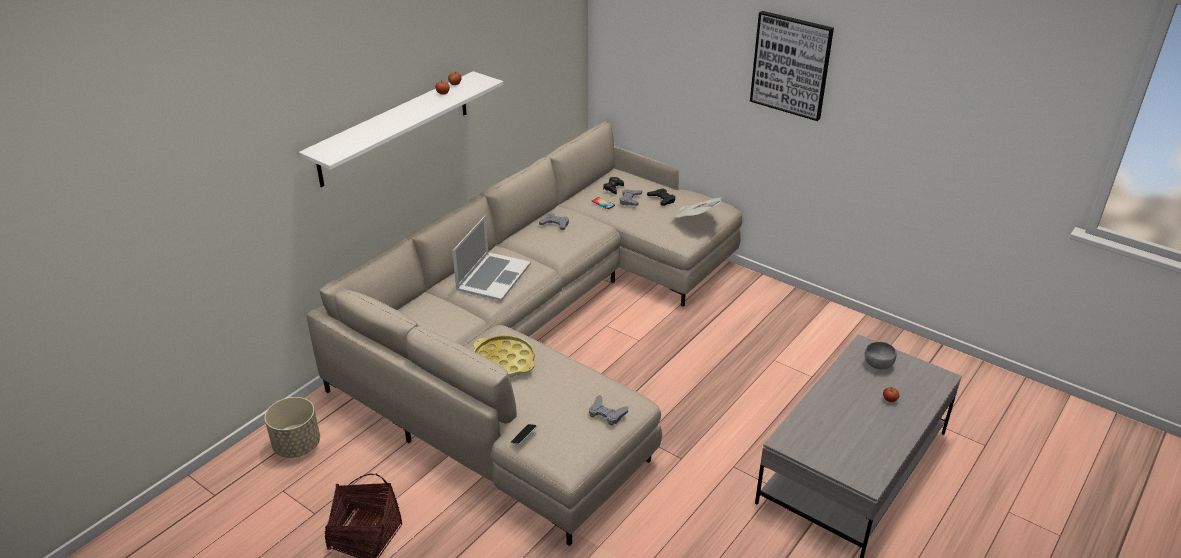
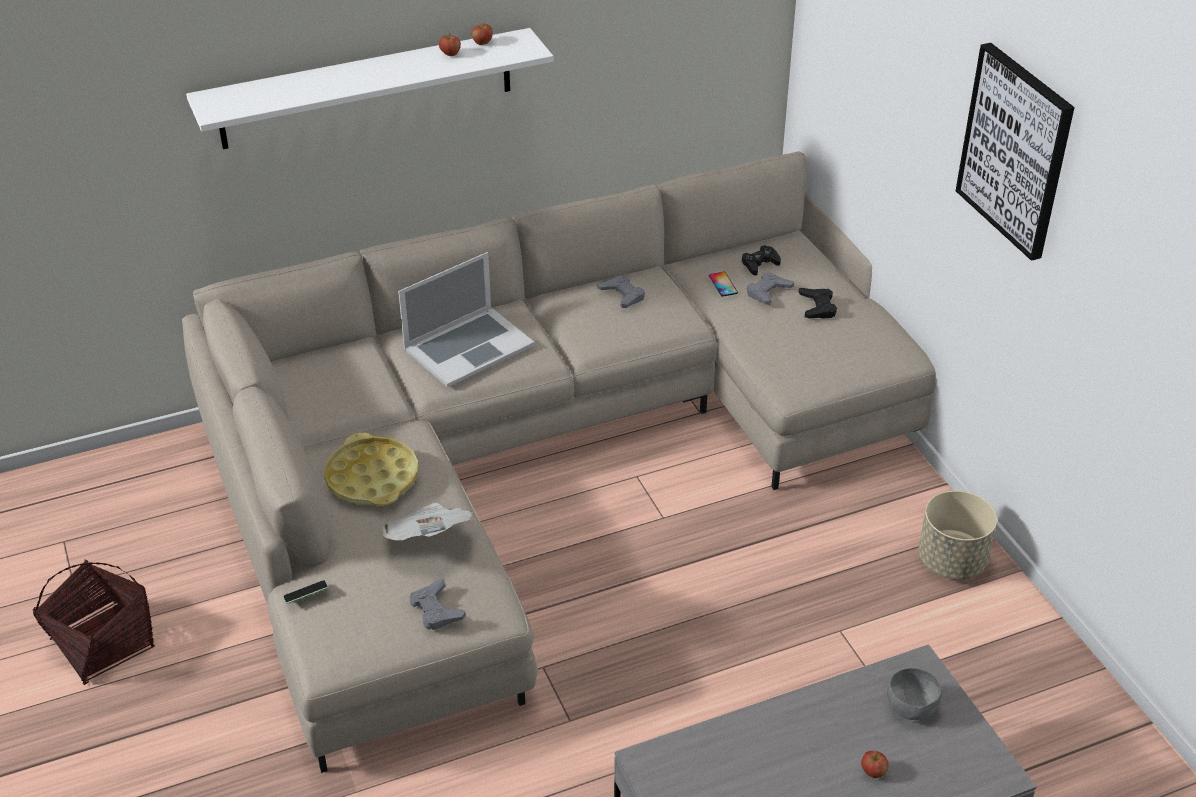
camera: 30 degrees right, 5 degrees up
(297, 445) = (123, 489): beige planter -> beige planter (952, 561)
(695, 219) = (840, 357): newspaper -> newspaper (428, 539)

